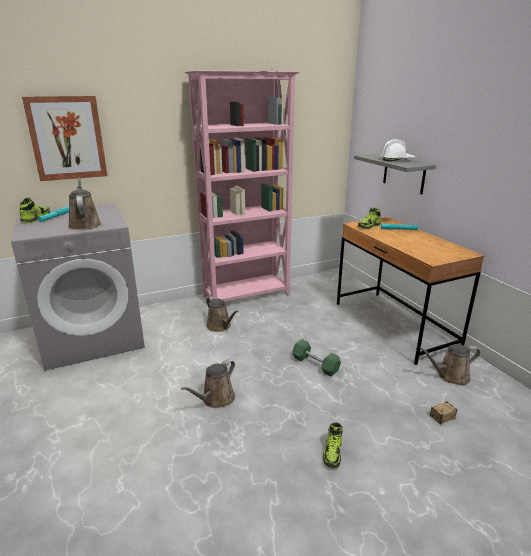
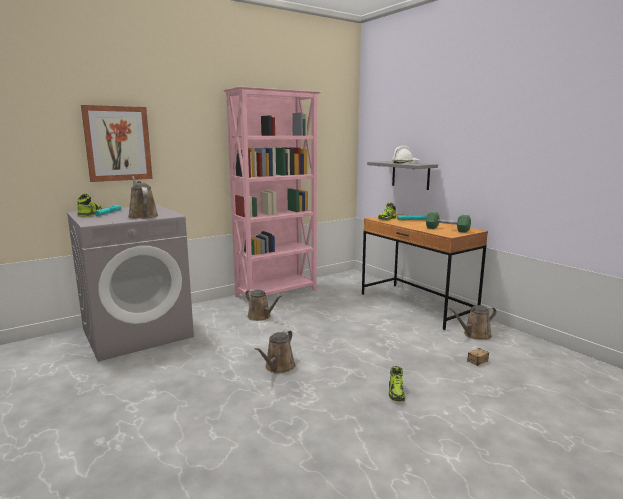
camera: 10 degrees left, 10 degrees down
(315, 364) = (358, 336): green dumbbell -> green dumbbell (447, 229)

